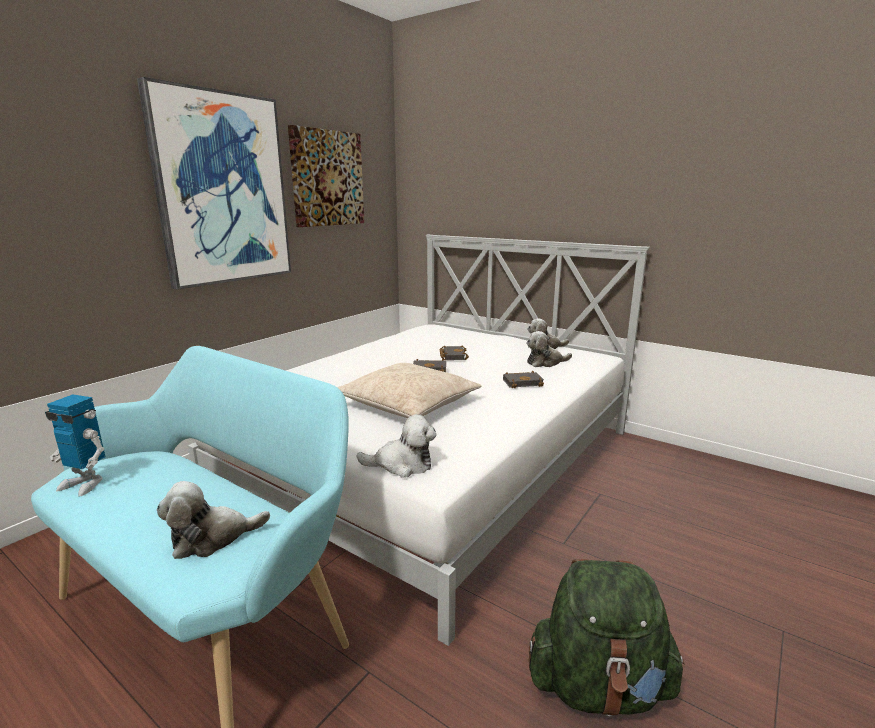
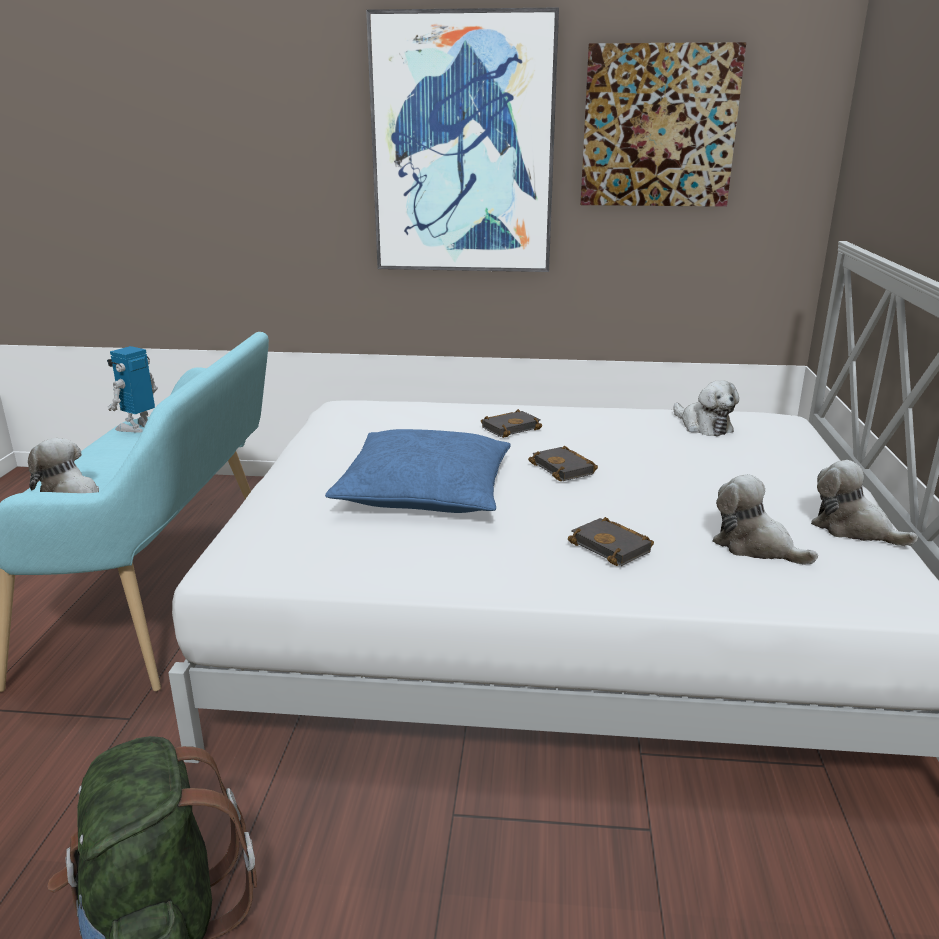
camera: 60 degrees right, 5 degrees up
(85, 484) = (138, 428): toy robot -> toy robot turned 45 degrees clockwise
(402, 464) = (247, 535): plush toy -> plush toy (703, 426)
(408, 403) = (425, 491): beige pillow -> blue pillow
(452, 356) = (656, 468): black book -> black book (511, 427)

